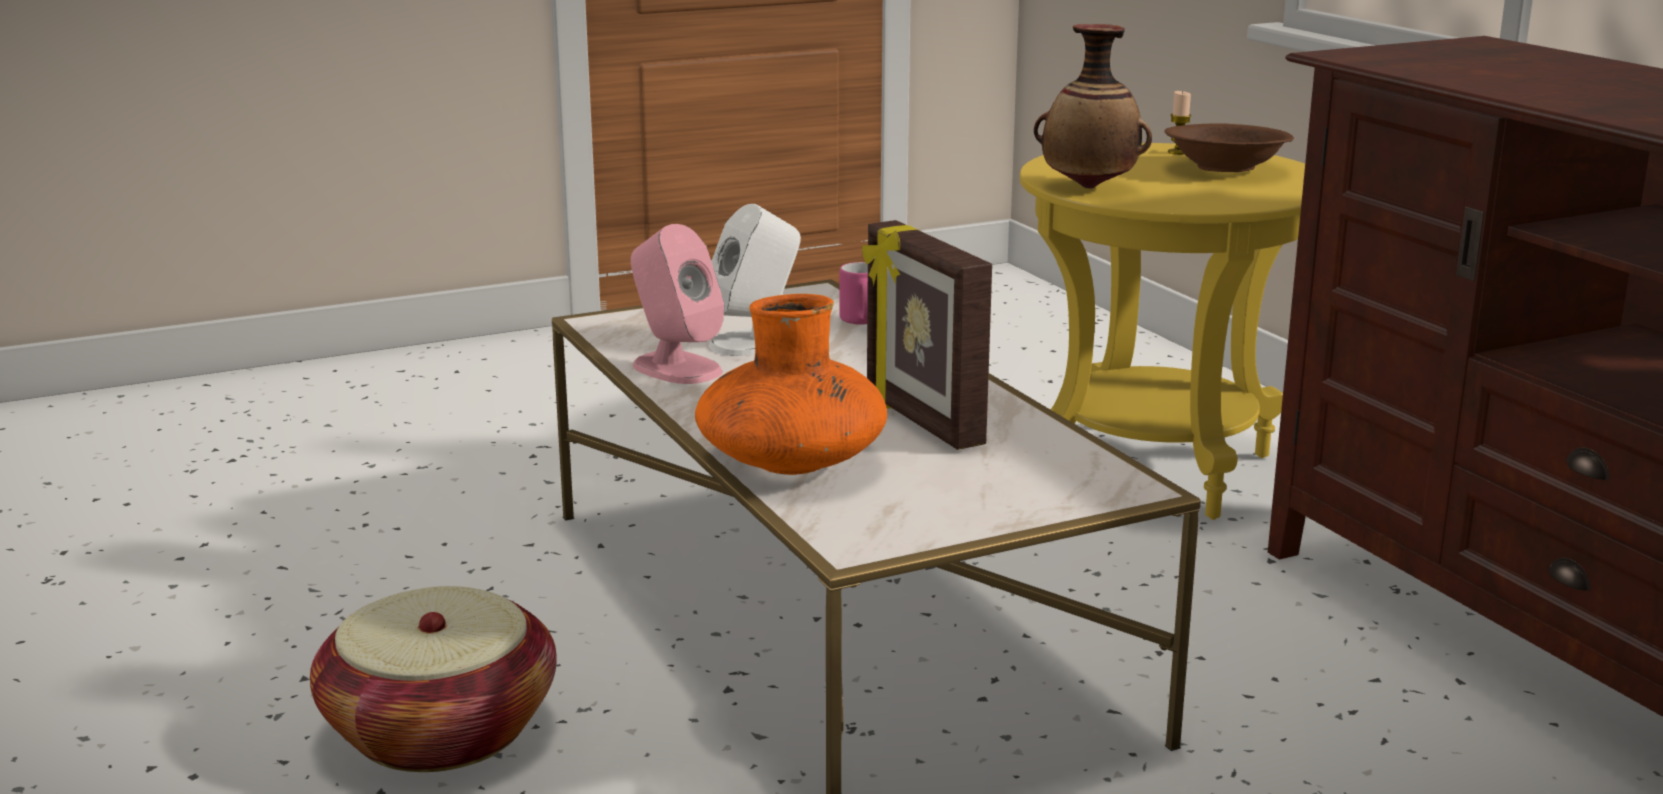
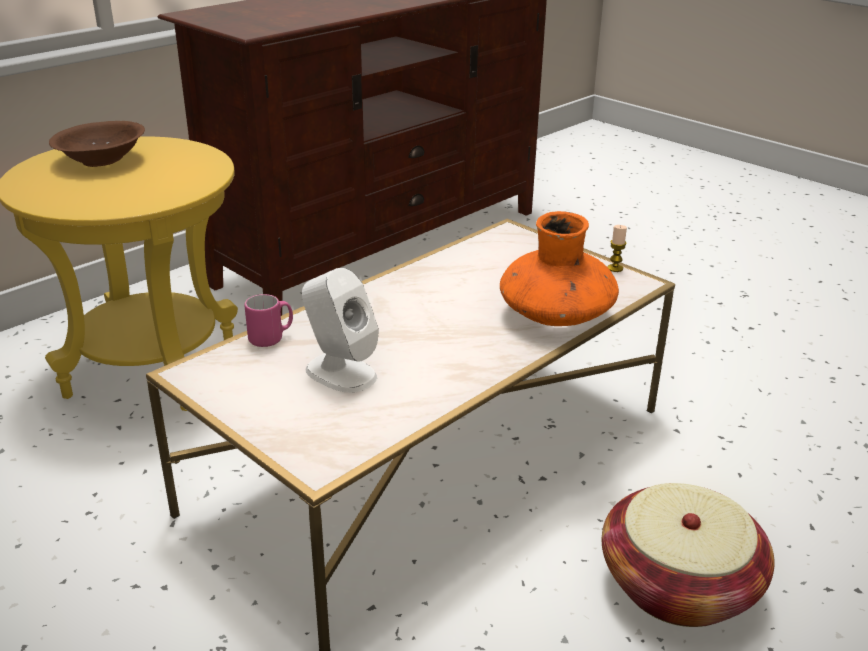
camera: 110 degrees left, 10 degrees up
(676, 368) = (418, 393): pink speaker -> none
(921, 420) = (459, 290): picture frame -> none
(1089, 187) = (167, 192): vase -> none
(1178, 152) = (39, 175): candle -> candle (615, 268)

